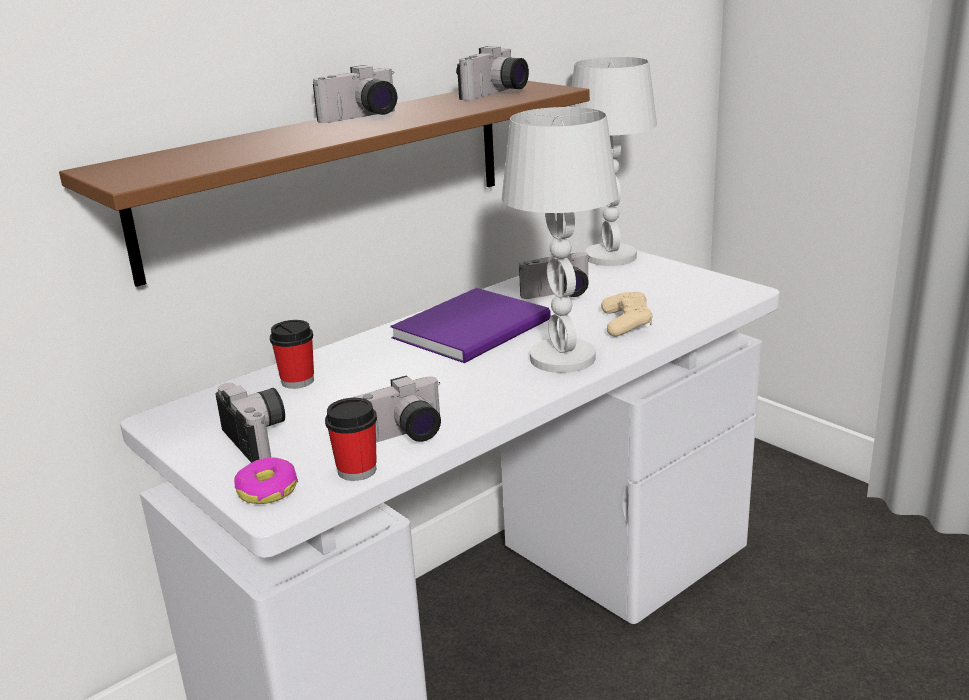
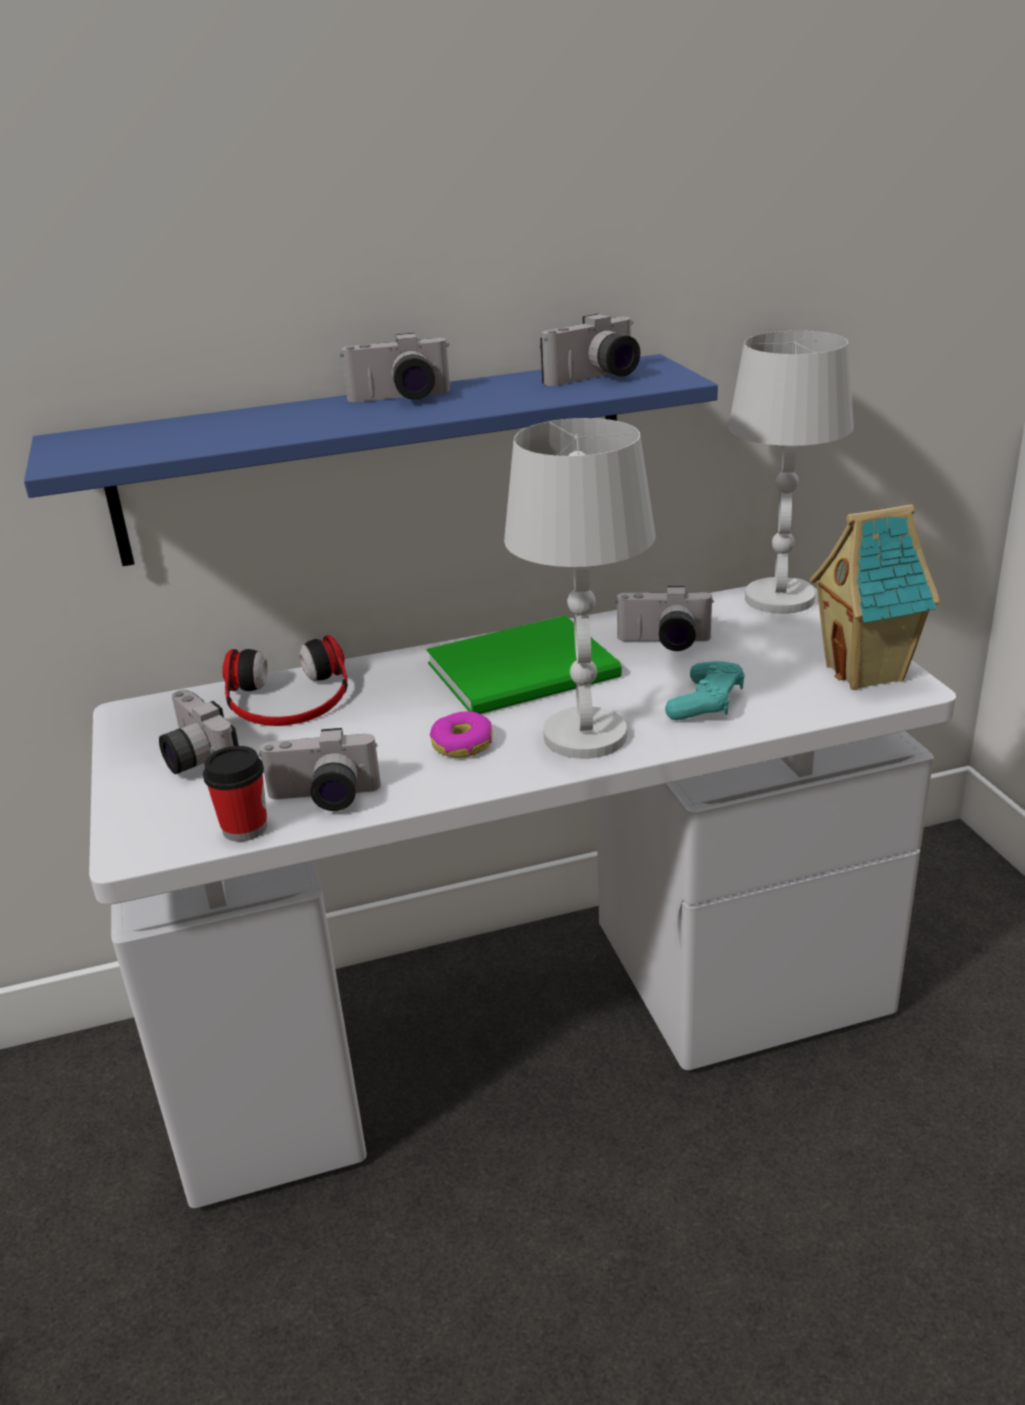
camera: 25 degrees right, 5 degrees up
(261, 437) = (195, 760): camera -> camera turned 150 degrees clockwise
(267, 490) = (145, 828): donut -> donut (462, 744)
(297, 381) = (288, 698): cup -> headphones
(329, 174) = (373, 459): brown shelf -> blue shelf
(477, 328) = (529, 671): purple book -> green book
(626, 323) = (706, 703): beige game controller -> turquoise game controller
(712, 288) = (867, 673): none -> toy house

